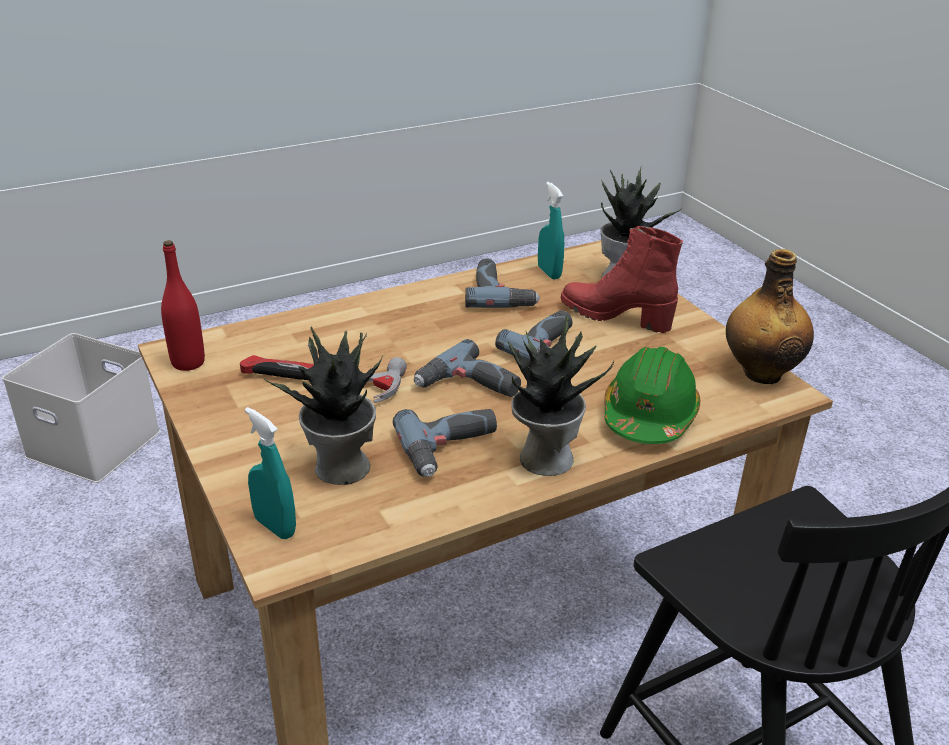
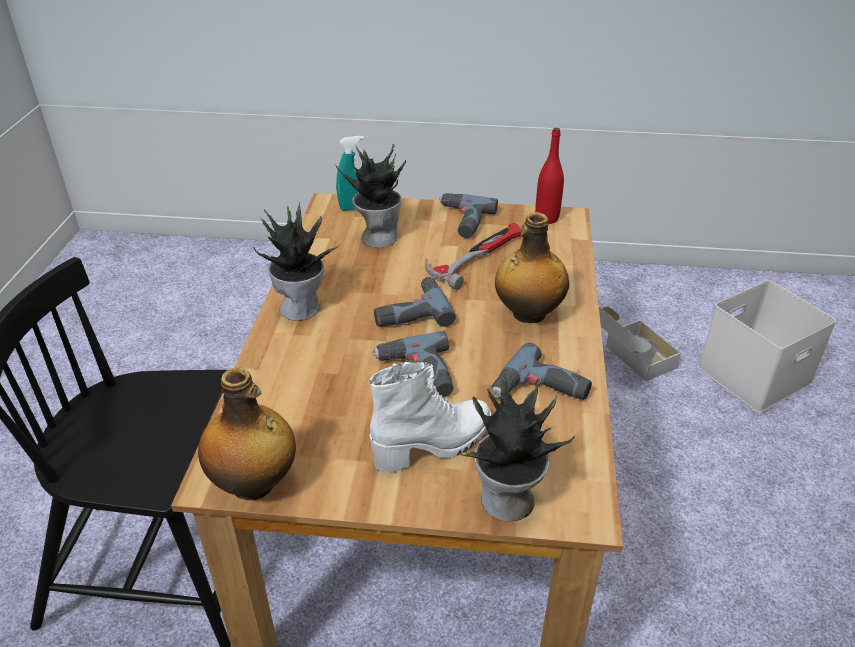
camera: 125 degrees right, 5 degrees up
(115, 535) = (628, 362): none -> cardboard box
(401, 324) = (527, 314): none -> bottle
(451, 449) = (351, 278): power drill -> power drill (461, 221)
(549, 272) = (561, 447): turquoise spray bottle -> none
(616, 316) = (434, 445): red boot -> white boot
(649, 416) = (284, 377): green hard hat -> none

